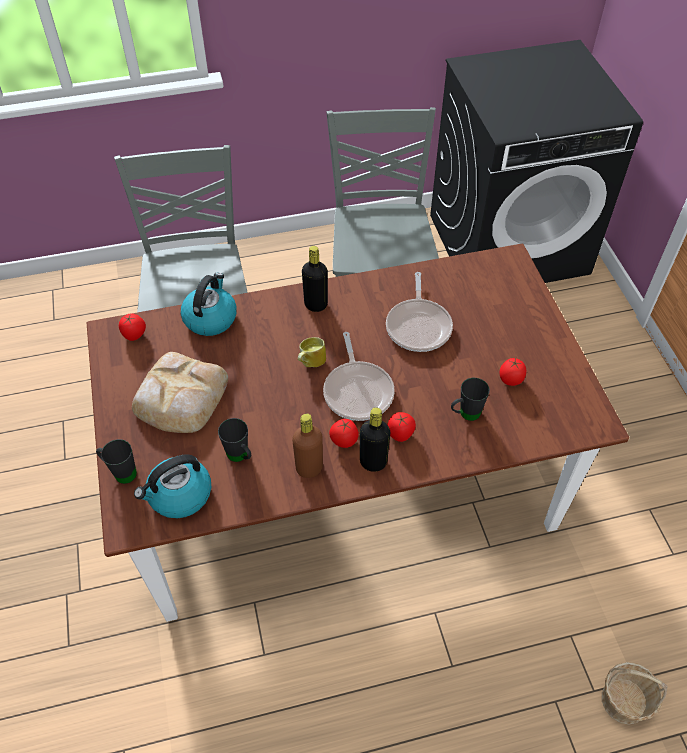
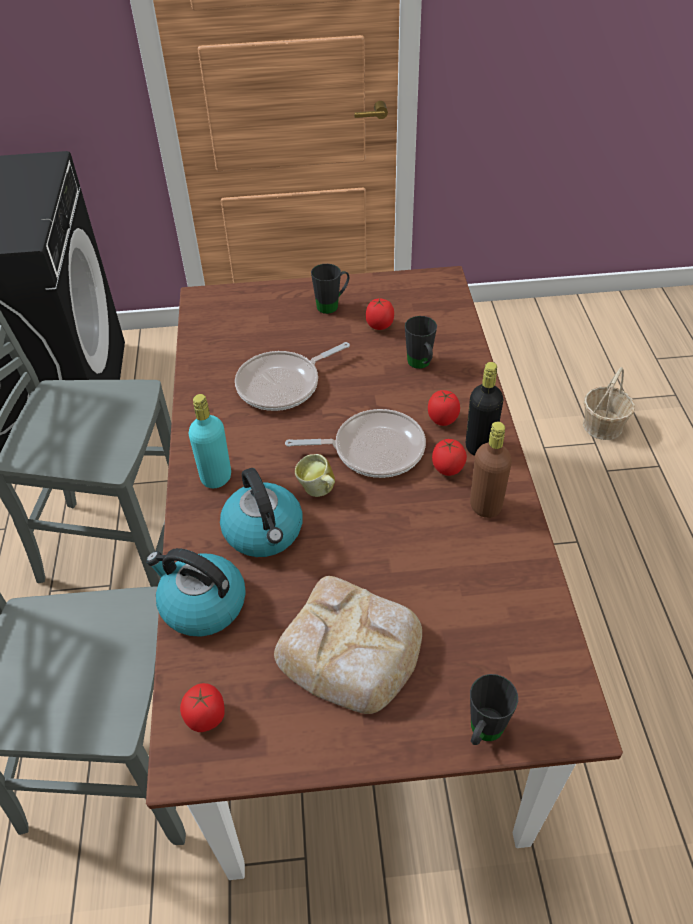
camera: 80 degrees left, 5 degrees down
(179, 495) = (524, 652): kettle -> kettle (264, 532)
(240, 457) = (464, 577): black mug -> black mug (332, 305)
(316, 305) = (216, 477): black bottle -> turquoise bottle
(418, 326) = (283, 385): frying pan -> frying pan turned 135 degrees clockwise

